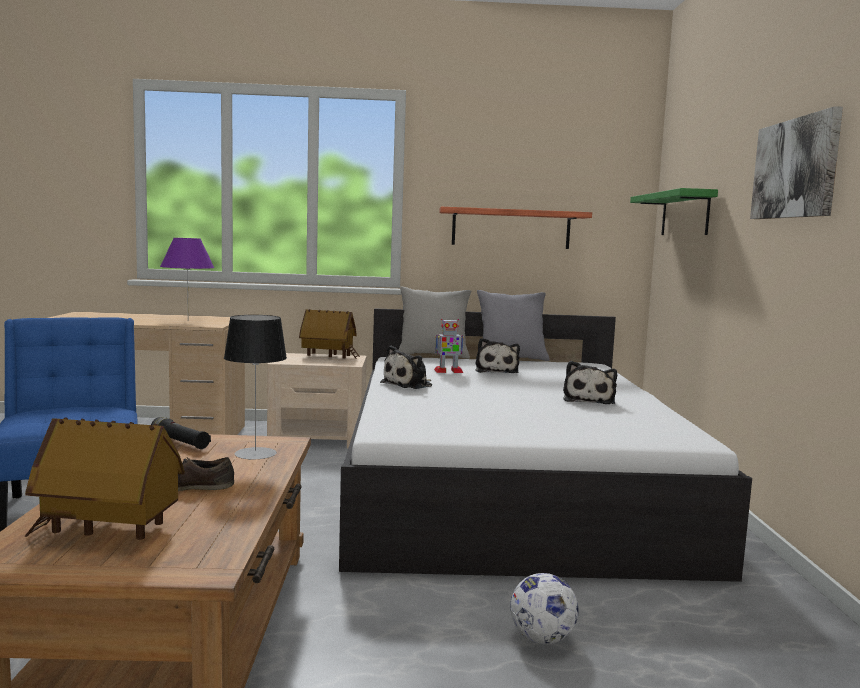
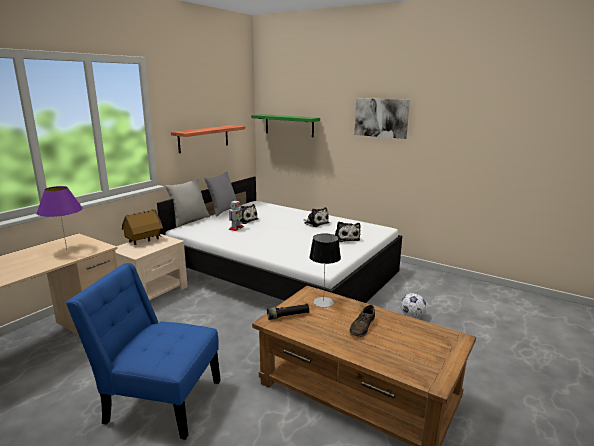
camera: 55 degrees left, 10 degrees up
(108, 530) = (408, 352): toy house -> none
(409, 384) = (247, 242): plush toy -> plush toy (346, 238)

